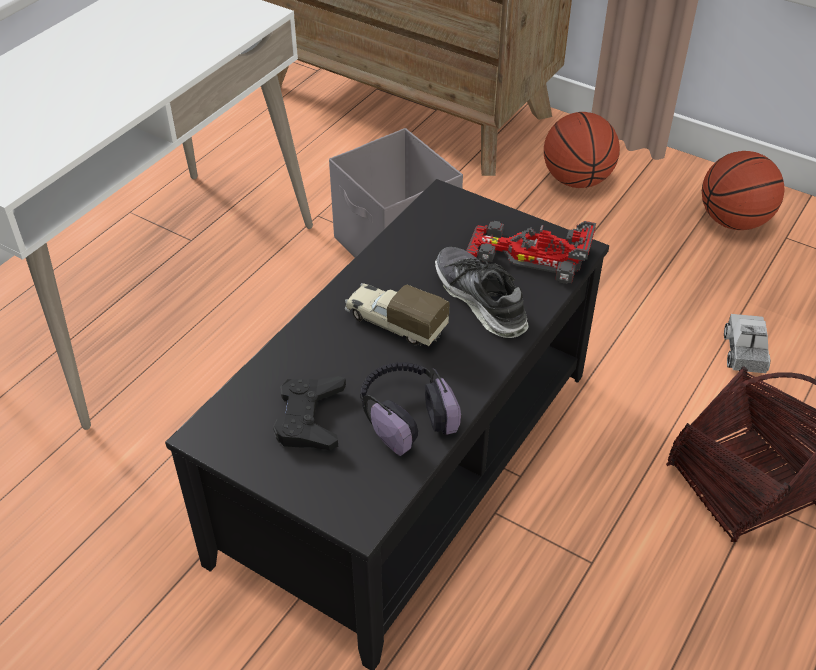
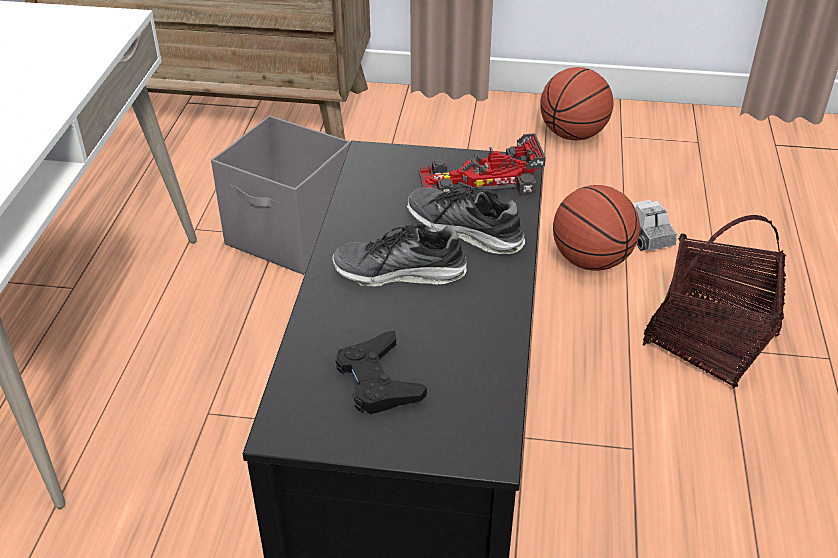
camera: 25 degrees left, 5 degrees down
(394, 323) = (400, 272): toy truck -> shoe
(406, 415) = (468, 348): headphones -> none
(577, 180) = (422, 135): basketball -> basketball (591, 261)

